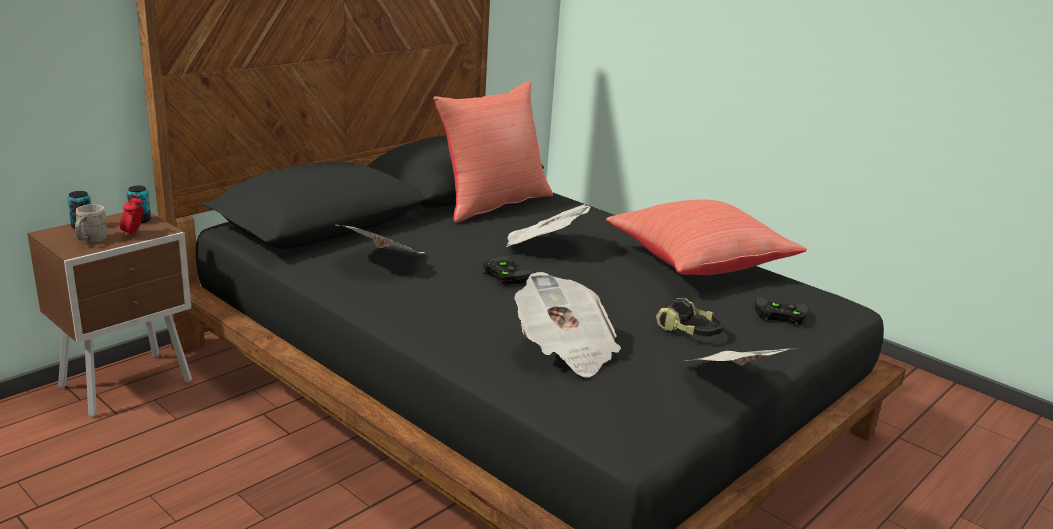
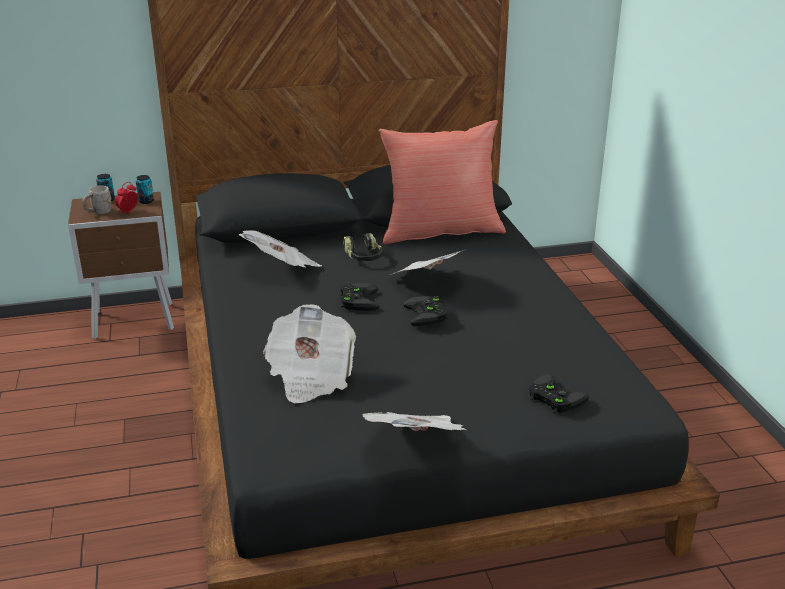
camera: 35 degrees right, 5 degrees up
(588, 273) = (428, 315): none -> black game controller
(690, 331) = (445, 389): headphones -> headphones (363, 257)
(697, 263) = (551, 328): red pillow -> none

